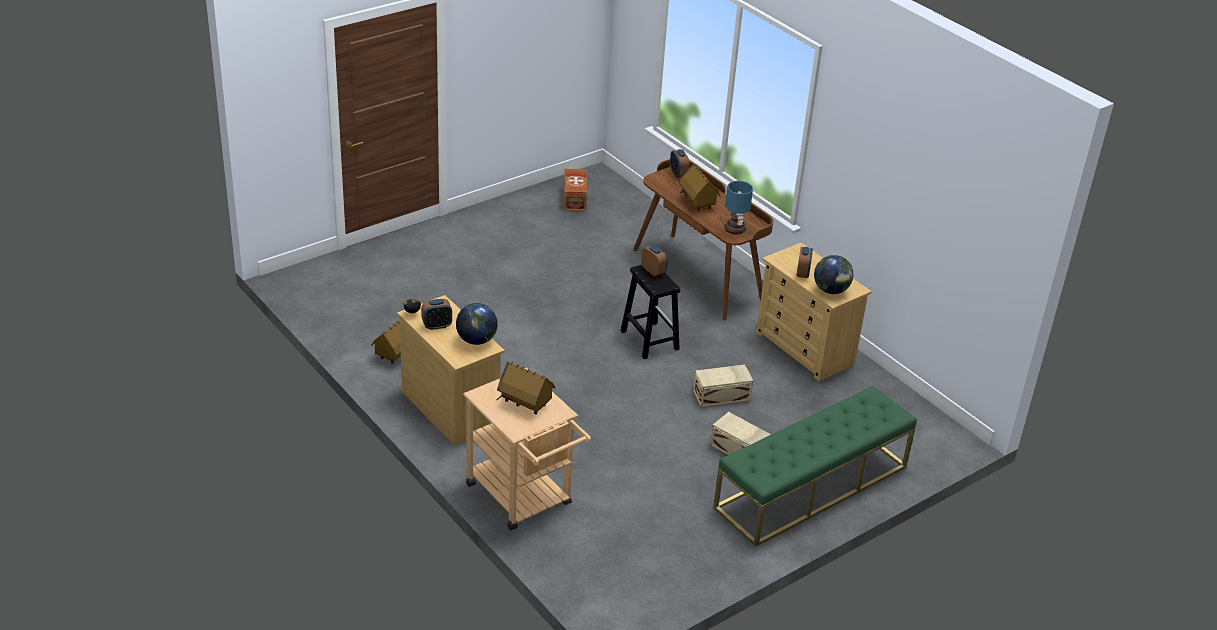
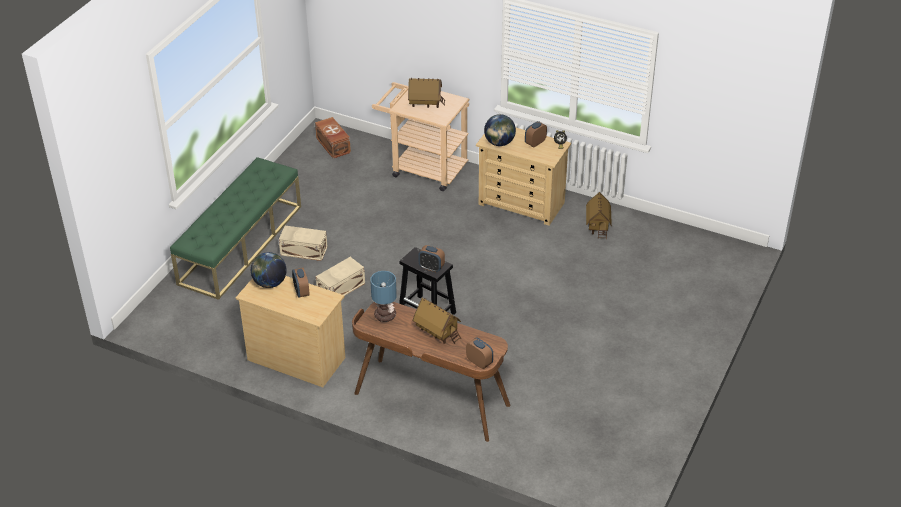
camera: 155 degrees right, 5 degrees up
(575, 198) = (614, 447): brown storage box -> brown storage box (333, 146)

